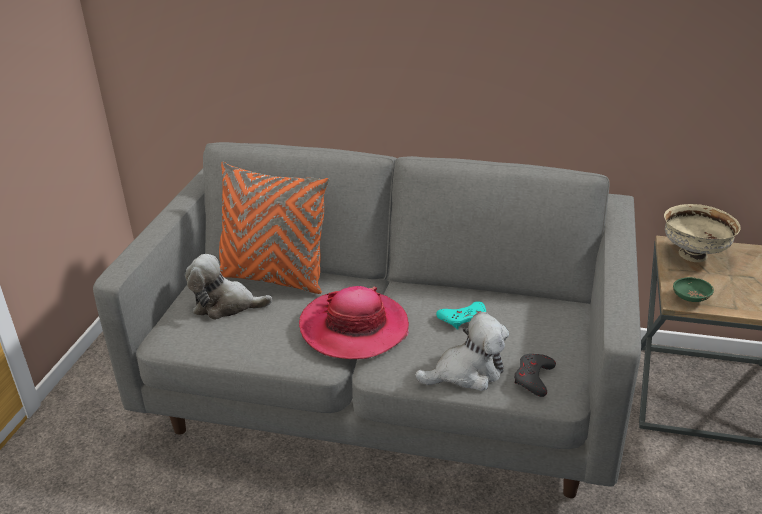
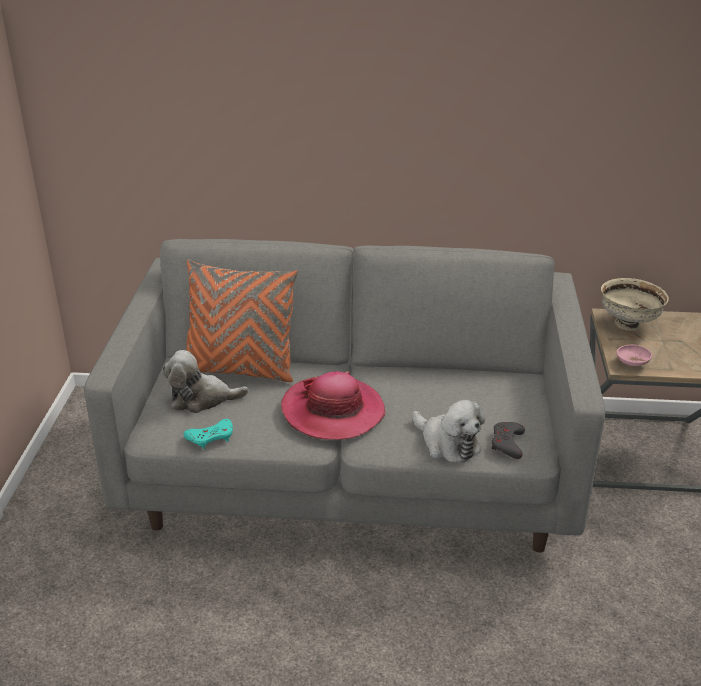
camera: 10 degrees left, 0 degrees up
(463, 318) = (432, 396): turquoise game controller -> turquoise game controller (211, 437)
(467, 372) = (447, 443): plush toy -> plush toy turned 75 degrees clockwise
(690, 298) = (632, 363): green bowl -> pink bowl

